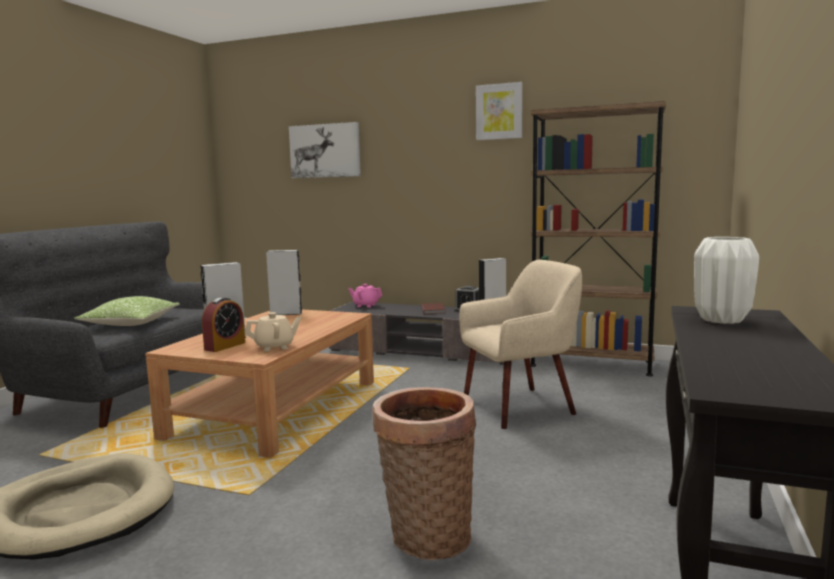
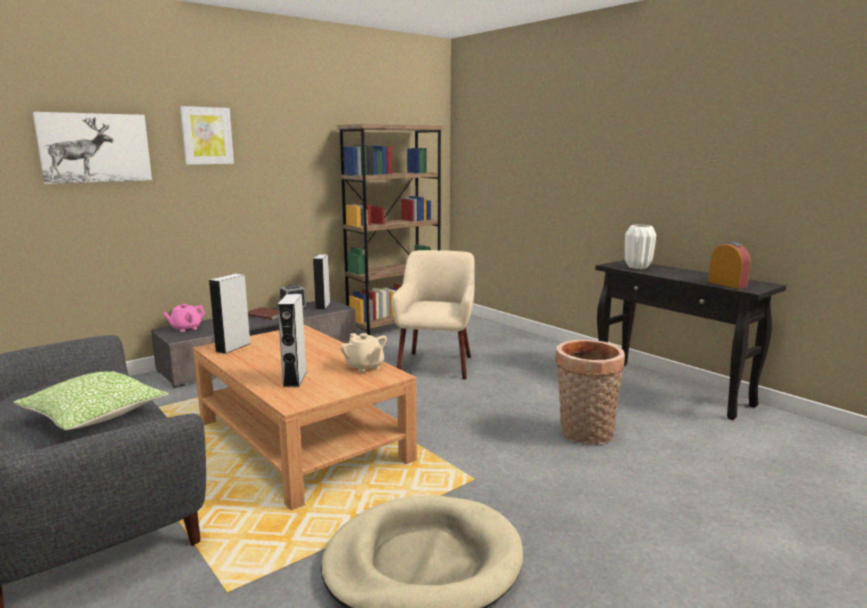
camera: 60 degrees left, 5 degrees up
(225, 346) = (325, 382): alarm clock -> alarm clock (727, 284)
(274, 347) = (364, 367): beige teapot -> beige teapot turned 135 degrees clockwise
(499, 111) = (299, 118): picture -> picture (207, 136)

